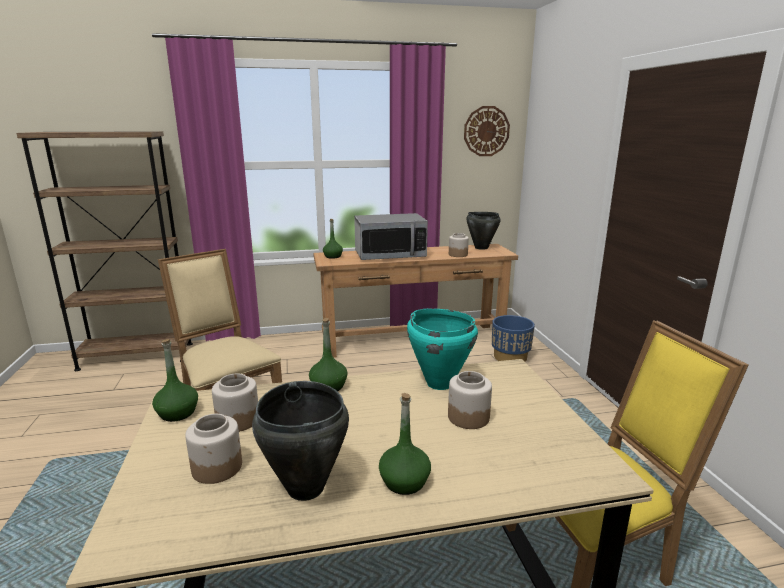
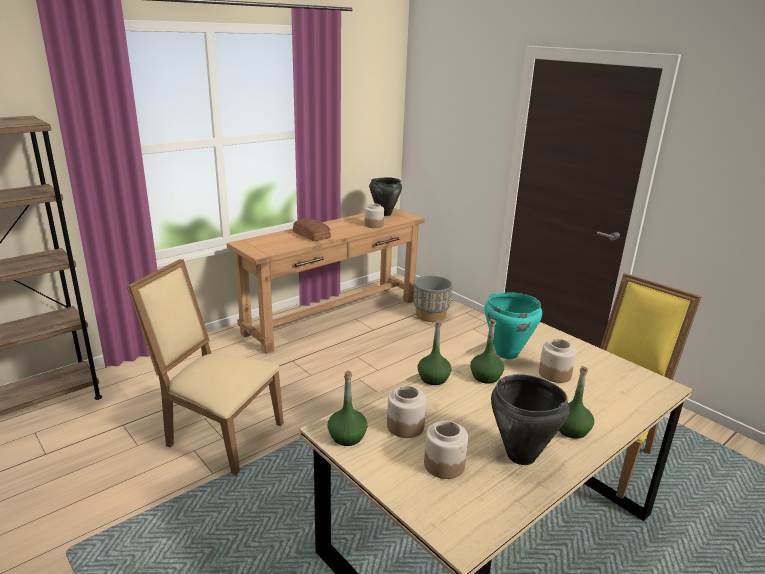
camera: 30 degrees left, 5 degrees up
(333, 256) = (256, 245): green bottle -> green bottle (486, 376)
(390, 255) = (312, 234): microwave -> bread
(486, 131) = (374, 95): wall clock -> none
(510, 357) = (430, 315): blue planter -> grey planter

